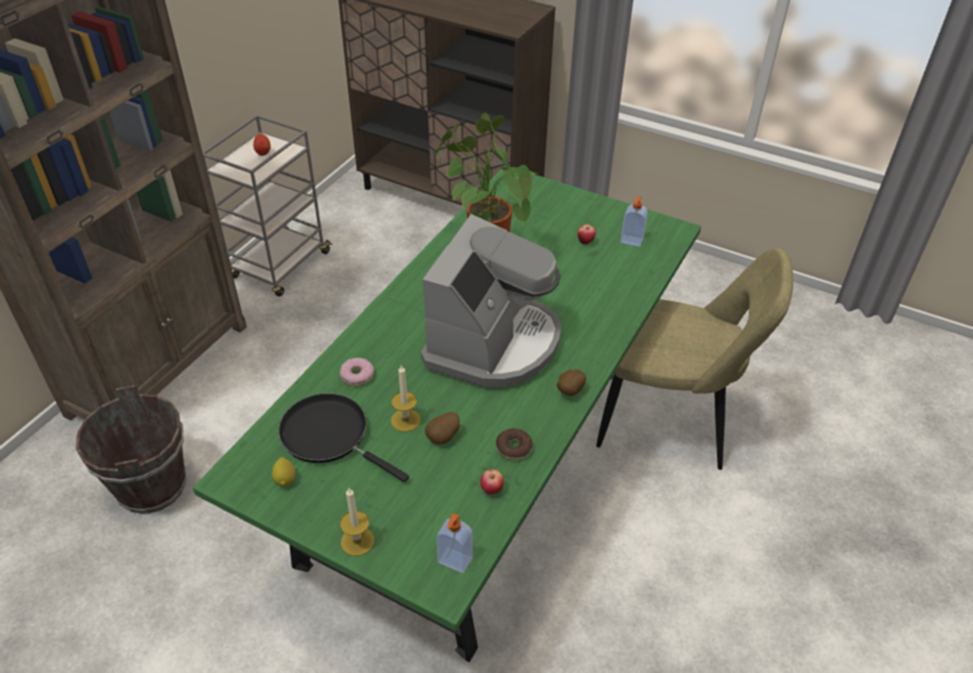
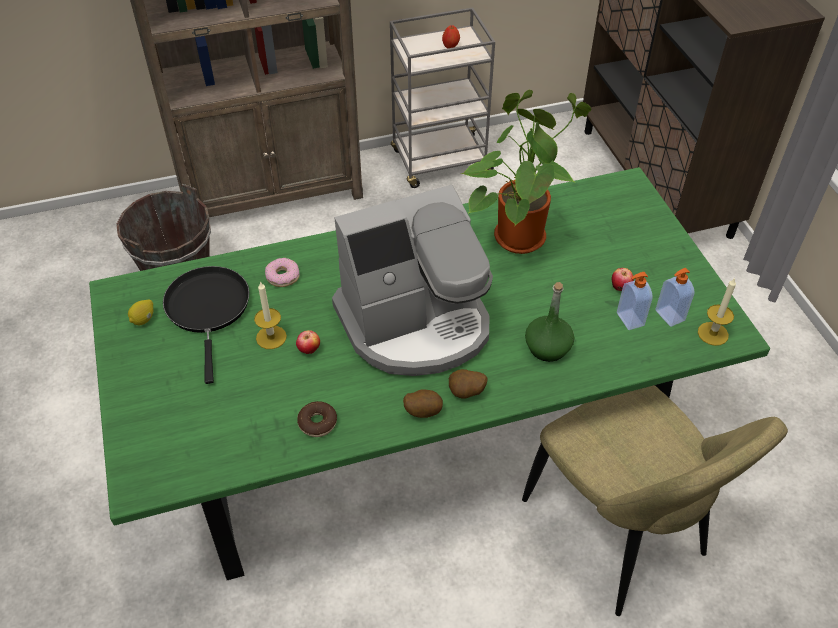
camera: 45 degrees right, 5 degrees up
(357, 541) = (129, 402): candle -> candle (713, 333)
(443, 438) = (279, 373): potato -> potato (466, 393)
(454, 561) = (166, 472): soap dispenser -> soap dispenser (629, 319)
(491, 490) = (259, 442): apple -> apple (309, 351)
(591, 303) = (547, 348): none -> green bottle

